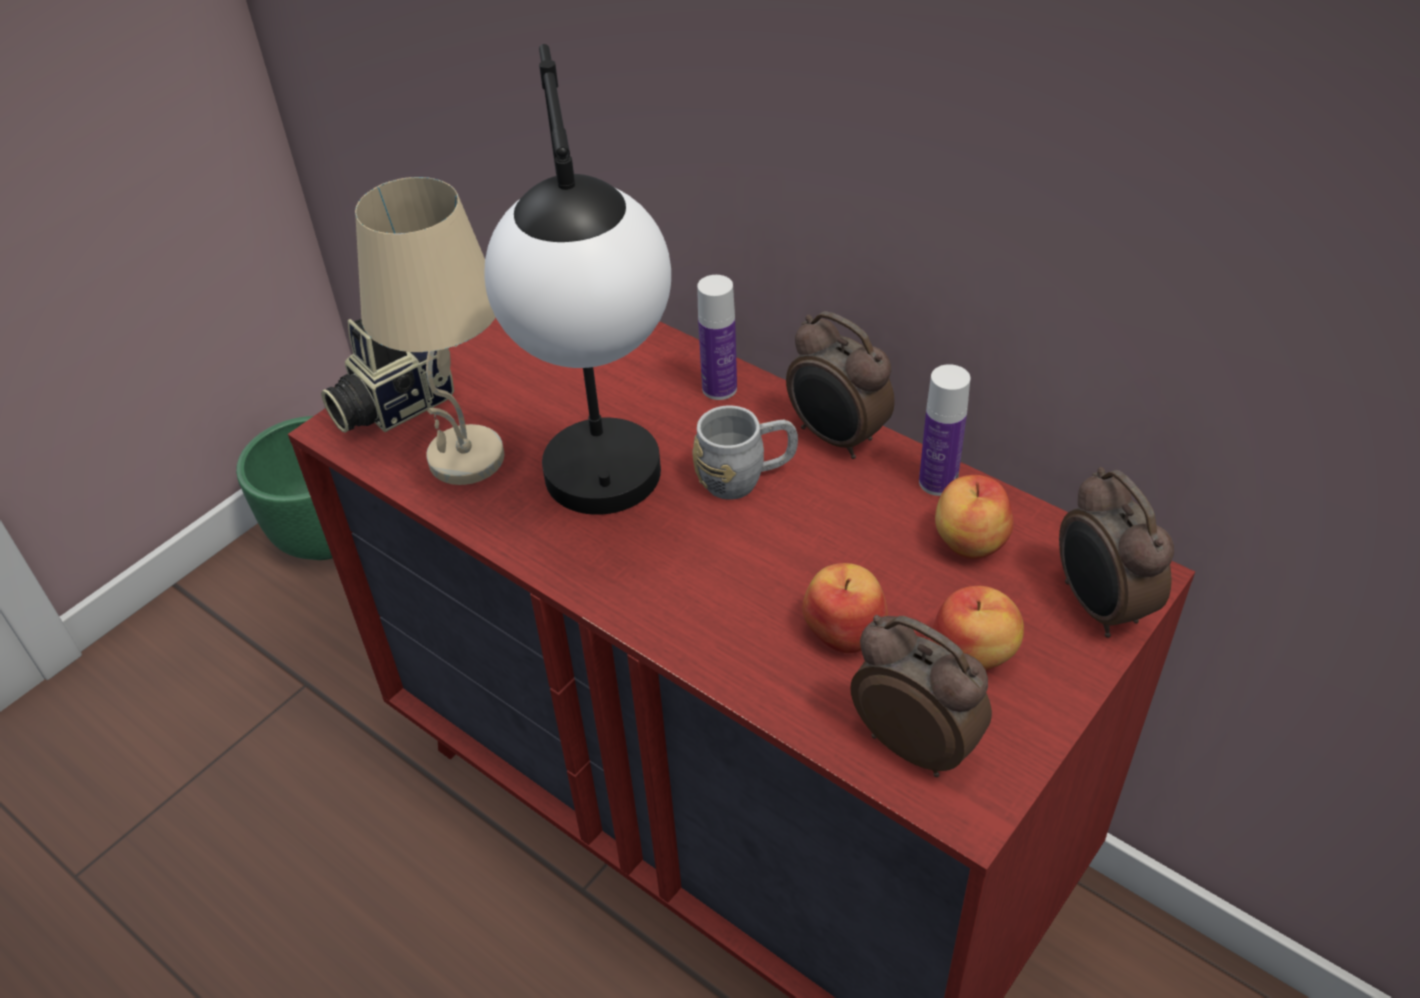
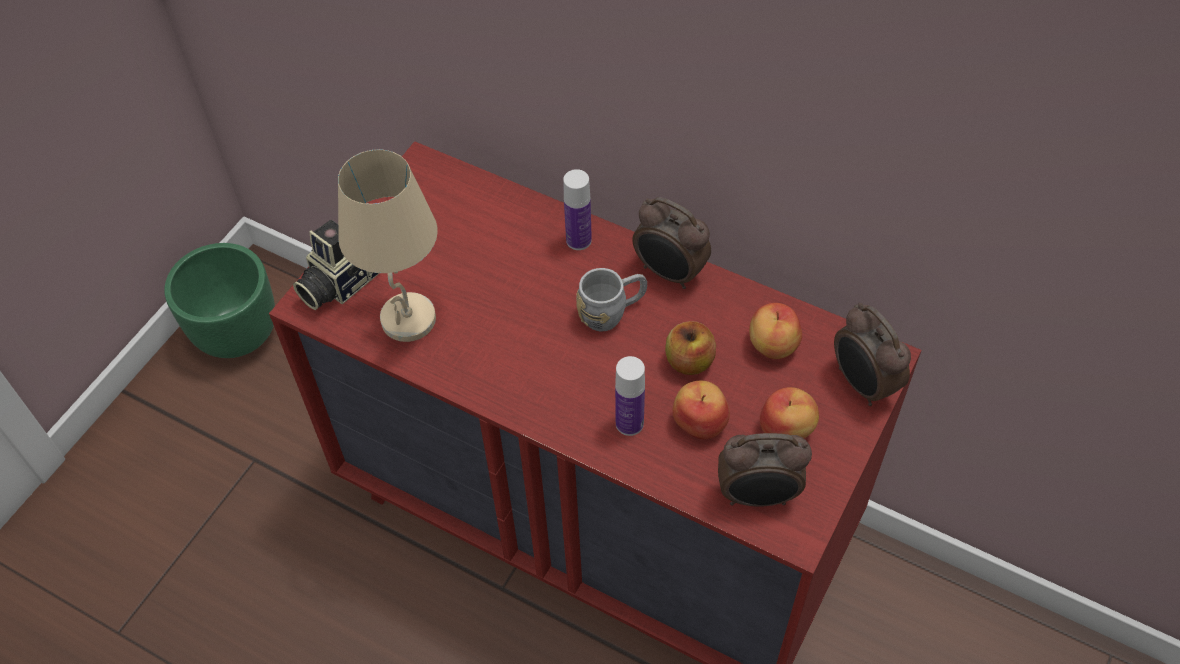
camera: 10 degrees left, 10 degrees up
(609, 507) = (521, 347): table lamp -> none
(844, 550) = (689, 361): none -> apple
(915, 743) = (758, 496): alarm clock -> alarm clock turned 150 degrees clockwise
(938, 482) = (745, 301): bottle -> bottle (629, 423)

